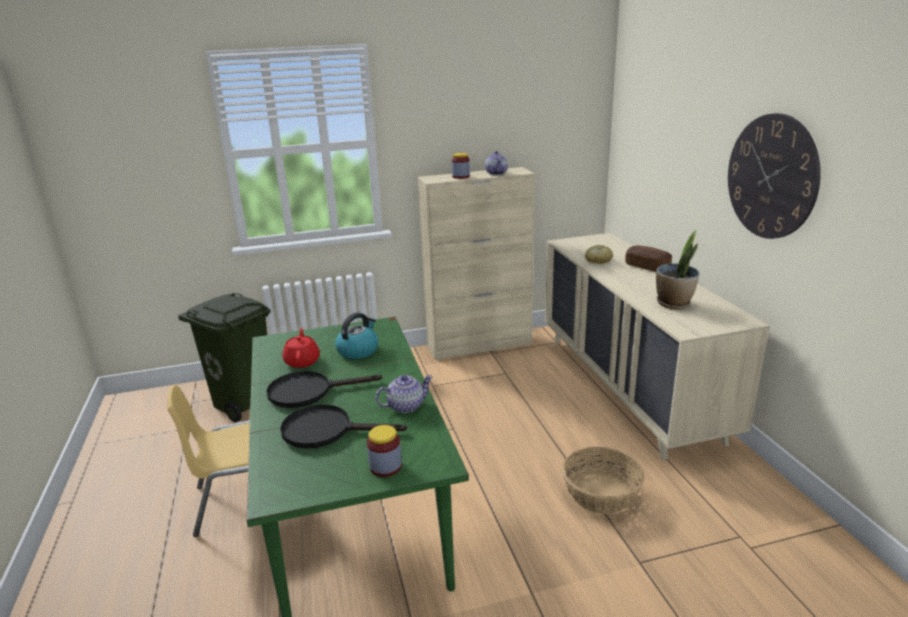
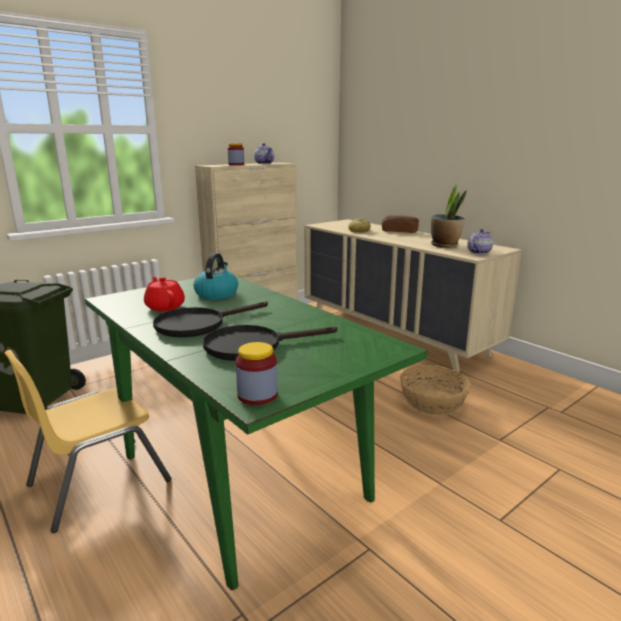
camera: 25 degrees left, 5 degrees down
(385, 466) = (347, 358): jar -> jar (257, 395)
(405, 406) = (311, 320): teapot -> teapot (478, 252)
(771, 177) = (509, 136): wall clock -> none

